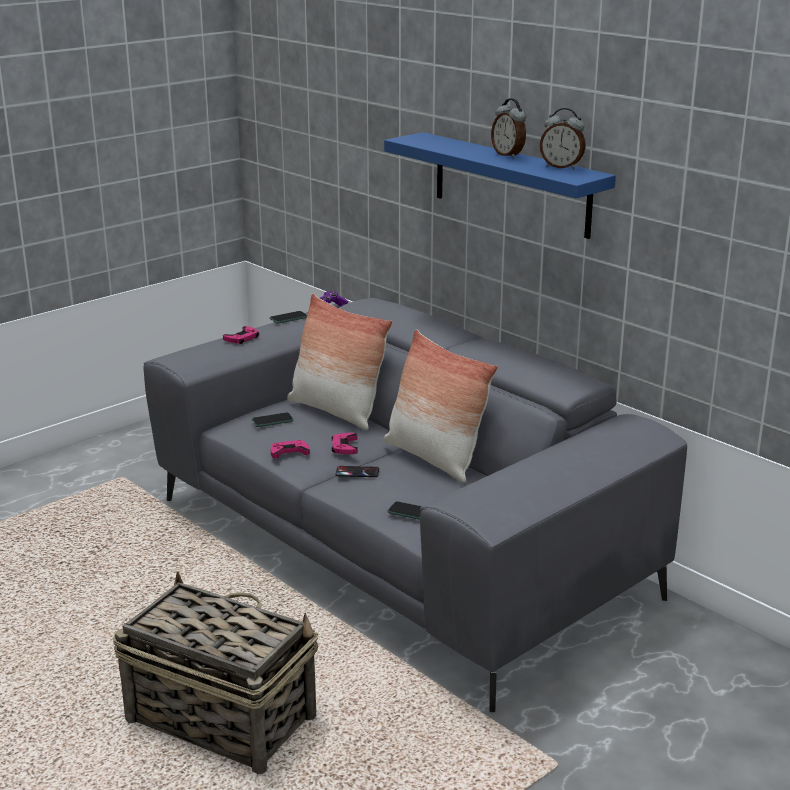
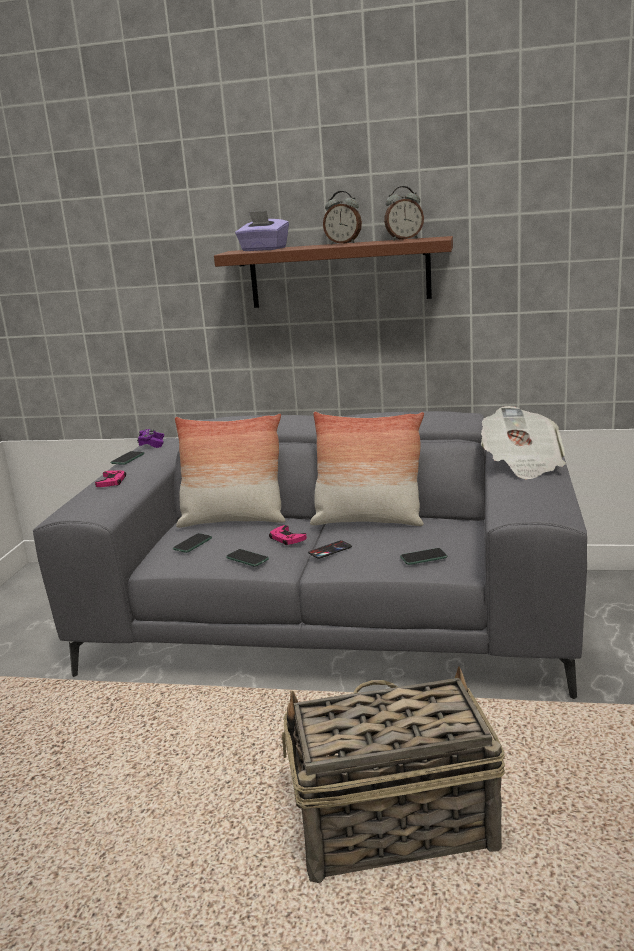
camera: 35 degrees left, 5 degrees down
(289, 452) = (247, 559): pink game controller -> phone
(435, 143) = (263, 249): none -> purple tissue box
(511, 184) = (339, 273): blue shelf -> brown shelf
(566, 457) = (522, 464): none -> newspaper

